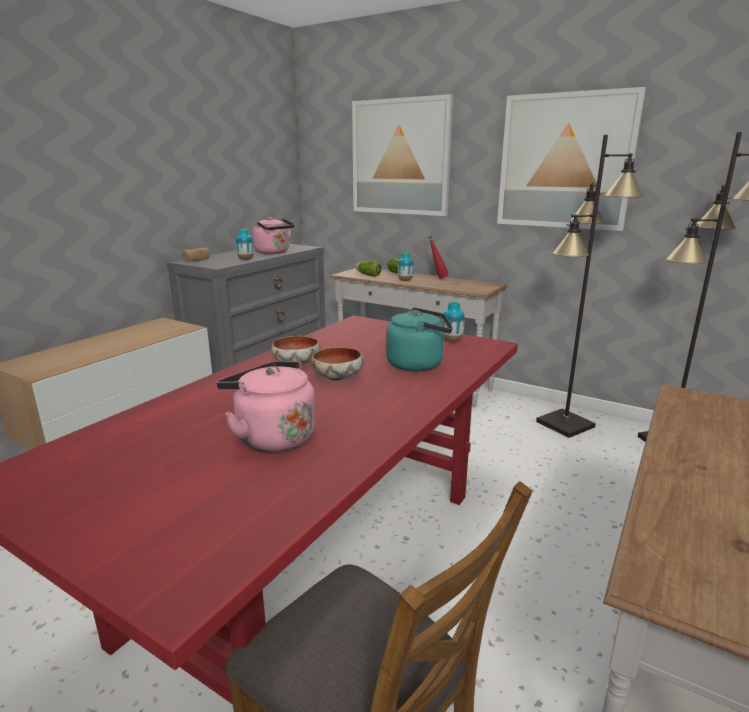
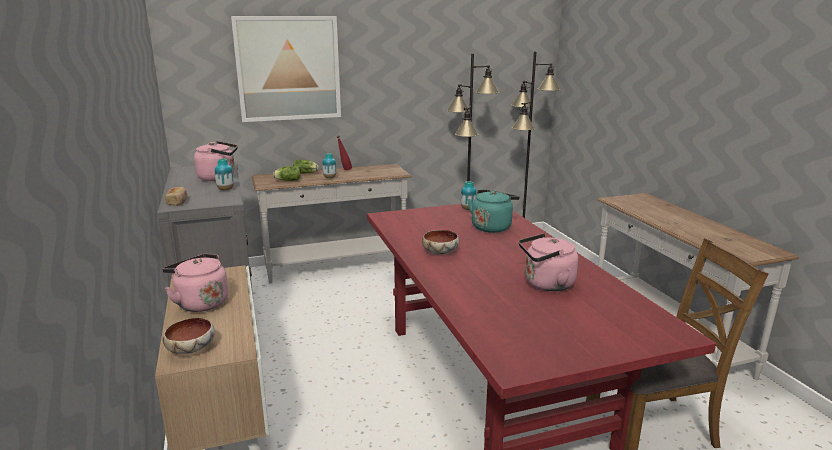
camera: 50 degrees left, 0 degrees up
(118, 338) = (200, 303): none -> pink kettle
(338, 377) = (482, 249): bowl -> bowl (191, 348)
(565, 162) = (428, 68): picture -> none

